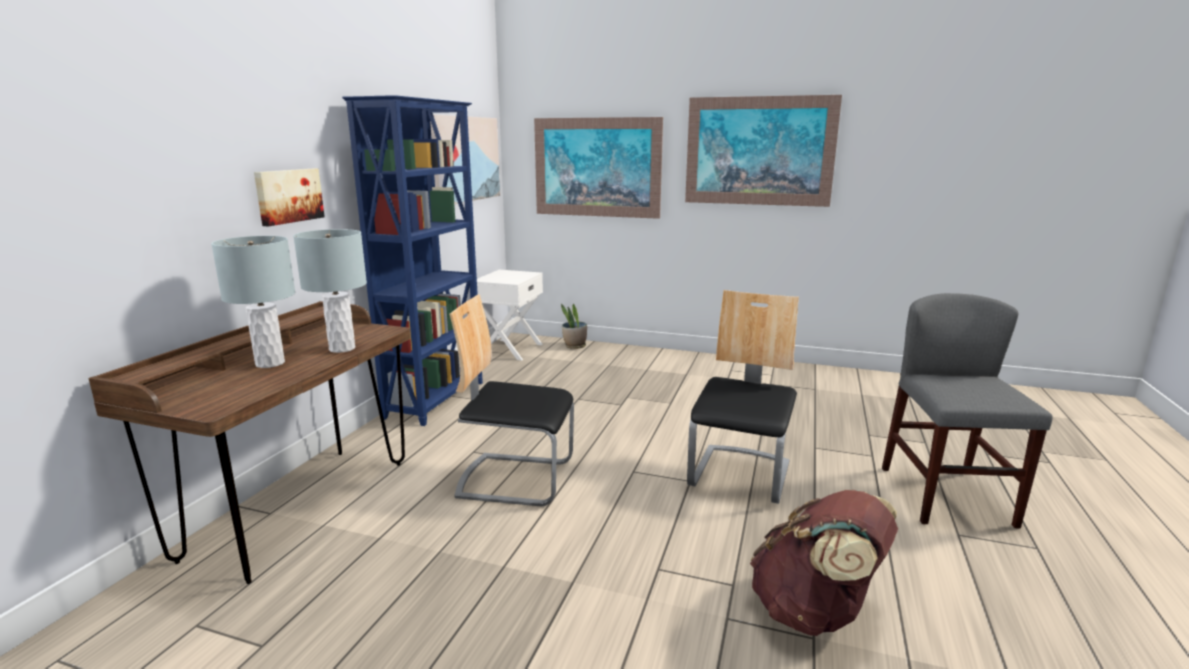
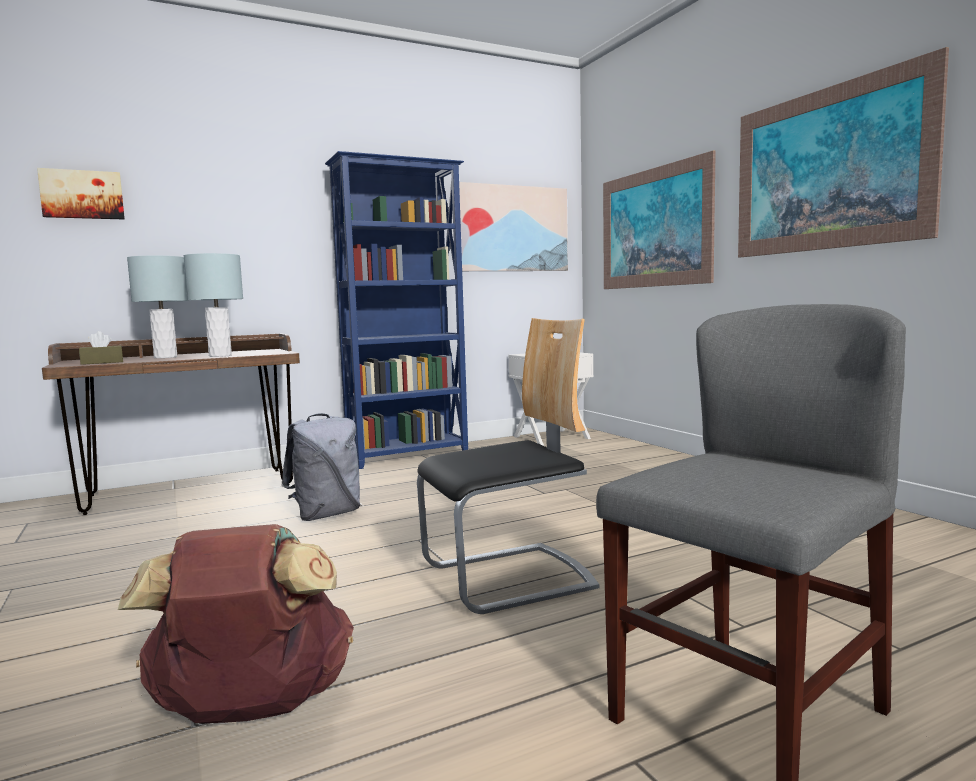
camera: 45 degrees right, 10 degrees down
(243, 392) = (102, 362): none -> brown tissue box
(288, 196) = (259, 242): picture -> picture (82, 195)
(515, 478) = (326, 514): chair -> grey backpack
(574, 346) = (619, 444): potted plant -> none

